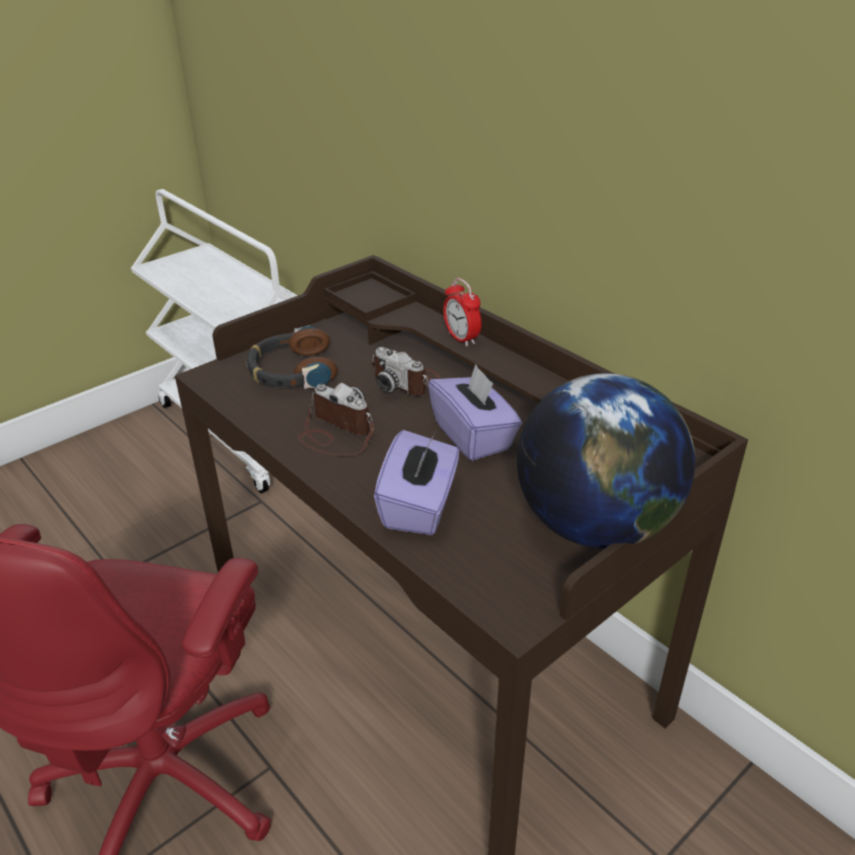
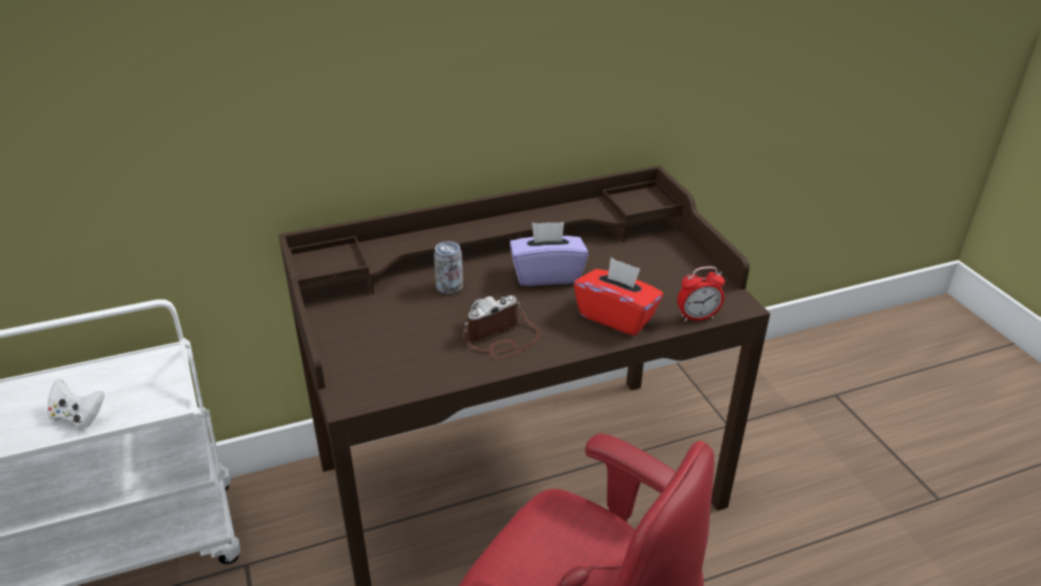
camera: 70 degrees left, 0 degrees up
(214, 302) = (78, 417): none -> white game controller
(292, 371) = (384, 344): headphones -> none
(406, 381) = (449, 287): camera -> can
(419, 506) = (616, 316): purple tissue box -> red tissue box
(461, 339) = (440, 236): alarm clock -> alarm clock (697, 317)
(595, 525) = (668, 255): globe -> none

